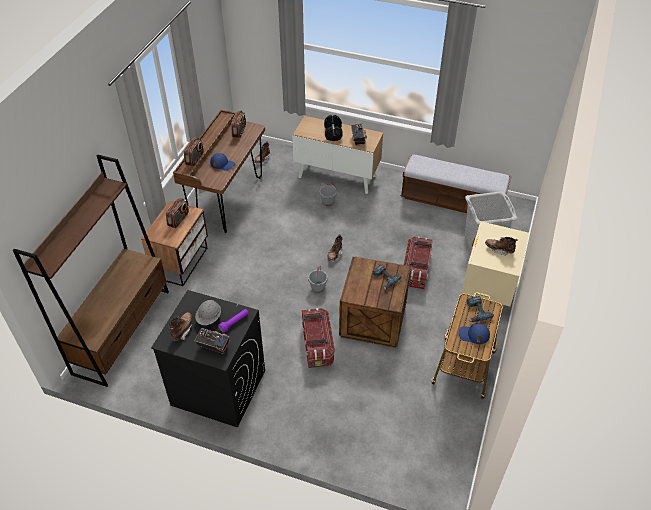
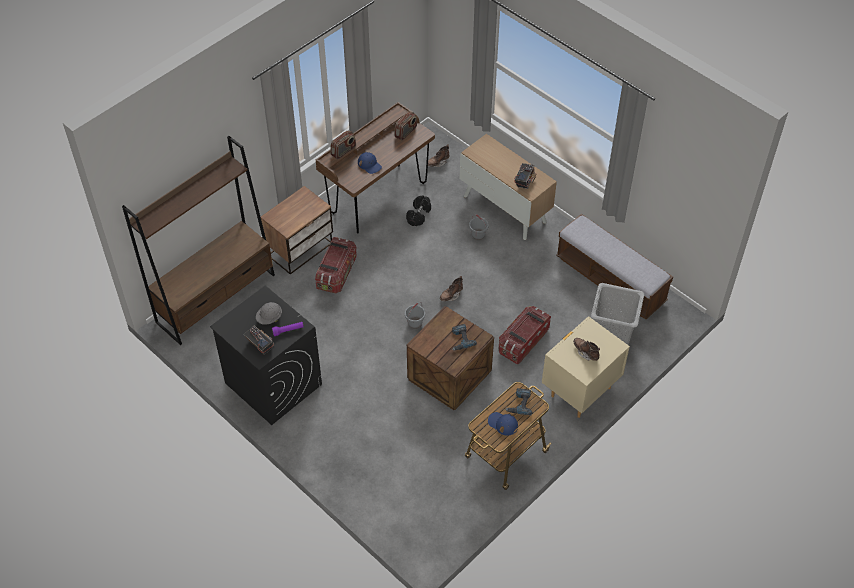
camera: 25 degrees right, 5 degrees up
(178, 219) = (302, 209): radio -> none
(182, 330) = (242, 321): brown boot -> none
(317, 345) = (382, 379): storage box -> storage box (337, 273)
(333, 133) = (503, 165): black dumbbell -> black dumbbell (418, 215)

